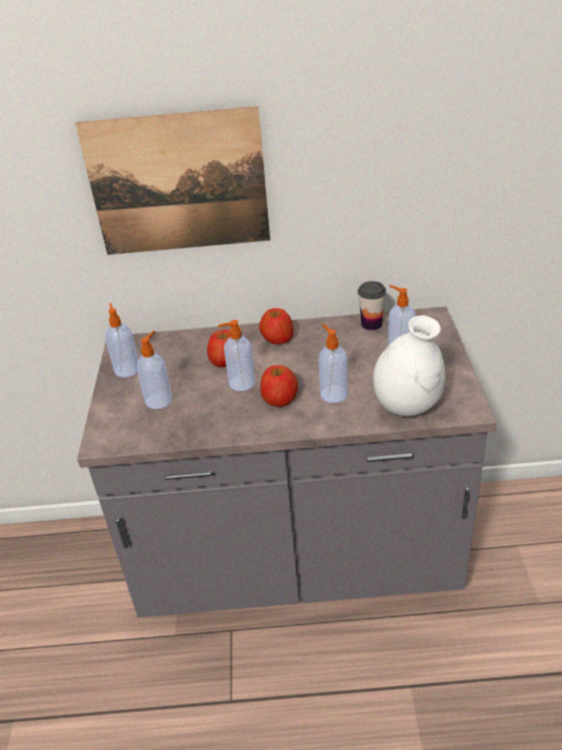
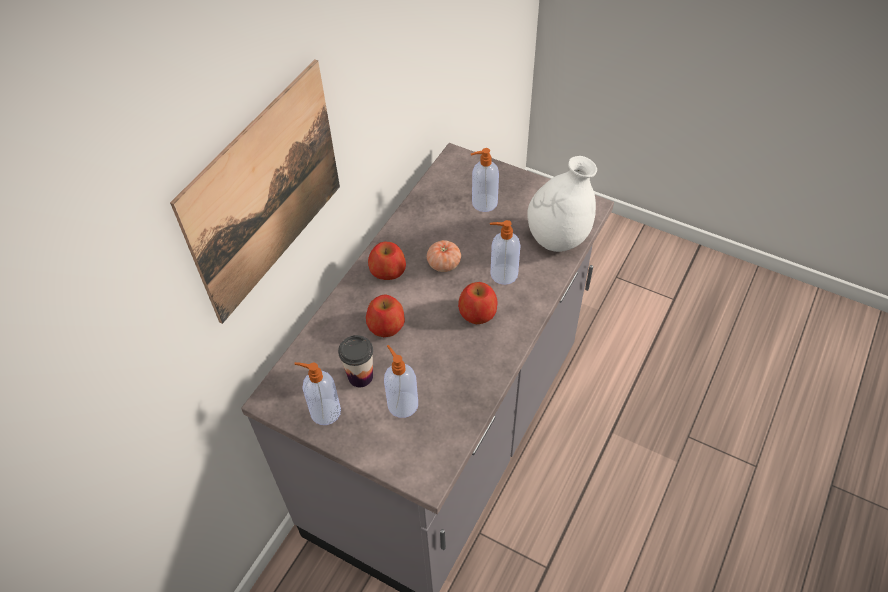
camera: 60 degrees left, 15 degrees up
(241, 383) = (432, 329): soap dispenser -> none
(312, 360) = (444, 264): none -> tomato
(371, 324) = (429, 199): cup -> cup (360, 376)

